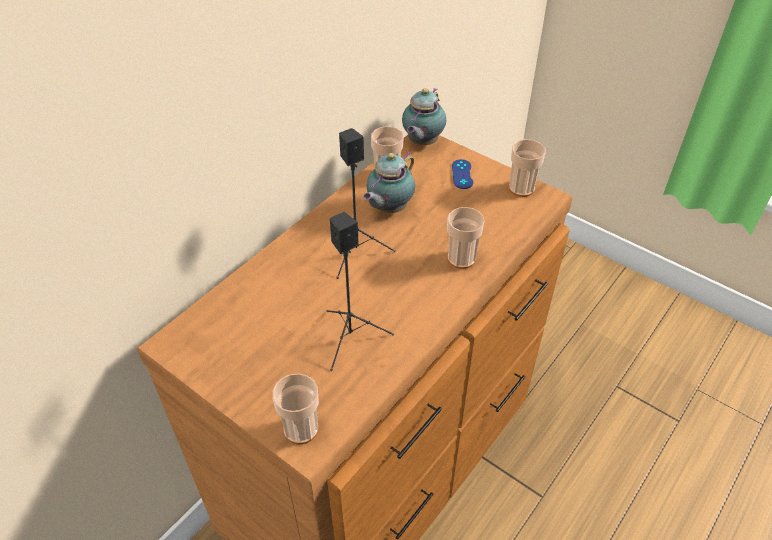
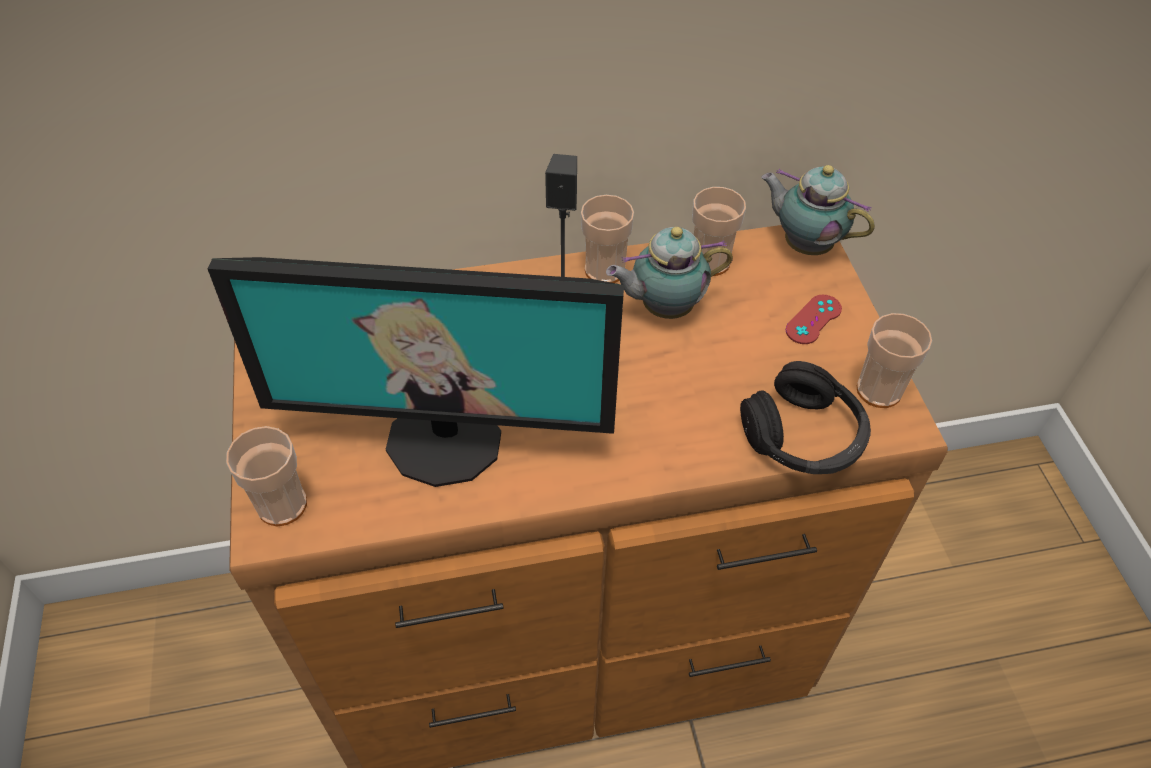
camera: 40 degrees right, 5 degrees up
(351, 337) = (445, 439): black speaker -> monitor
(421, 143) = (804, 244): teapot -> teapot turned 60 degrees clockwise
(461, 258) = (684, 432): cup -> cup (604, 270)
(462, 174) = (813, 319): blue game controller -> red game controller
(513, 227) = (803, 436): none -> black headphones

